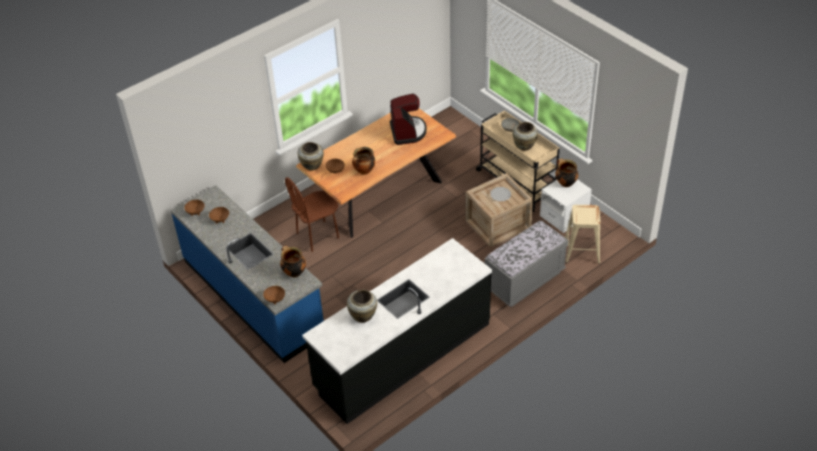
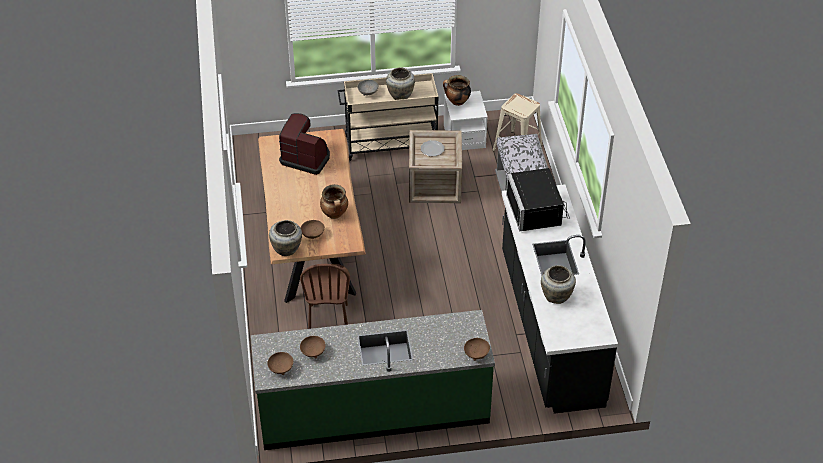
camera: 60 degrees left, 0 degrees up
(253, 297) = (373, 410): blue counter -> green counter
(294, 272) = (448, 324): cooking pot -> none
(447, 267) = (538, 211): none -> black microwave

